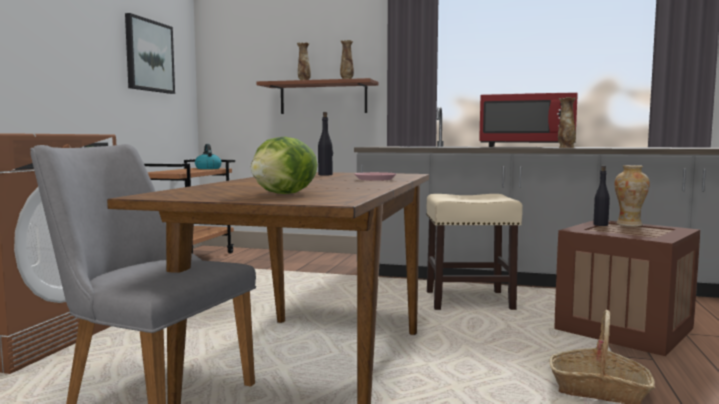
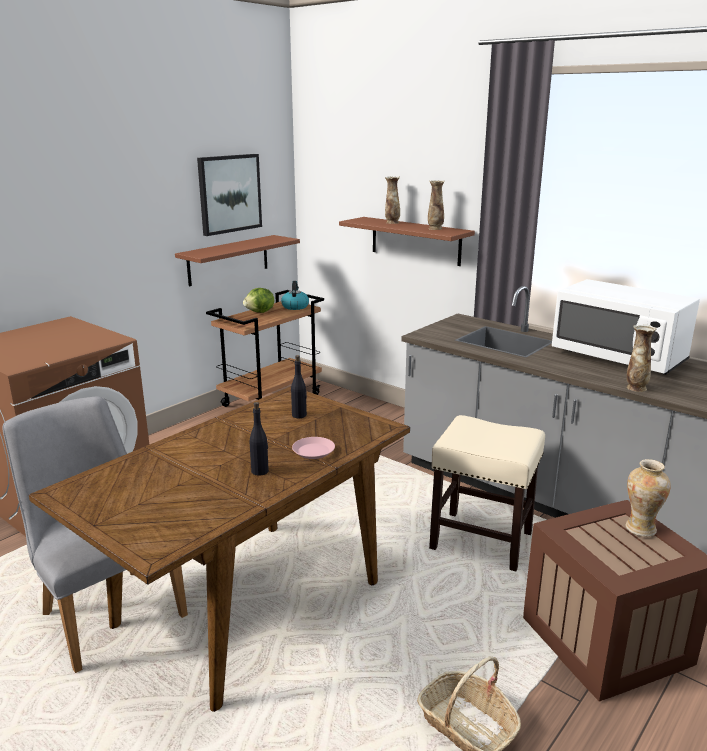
camera: 25 degrees right, 15 degrees up
(147, 118) = (228, 260): none -> brown shelf
(285, 194) = (155, 510): lettuce -> lettuce (260, 312)
(527, 146) = (618, 358): red microwave -> white microwave
(600, 225) = (603, 520): black bottle -> black bottle (260, 471)

